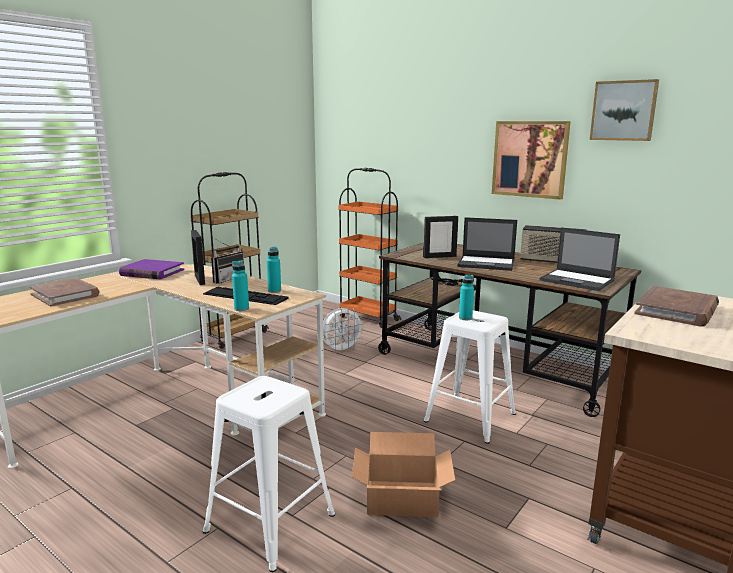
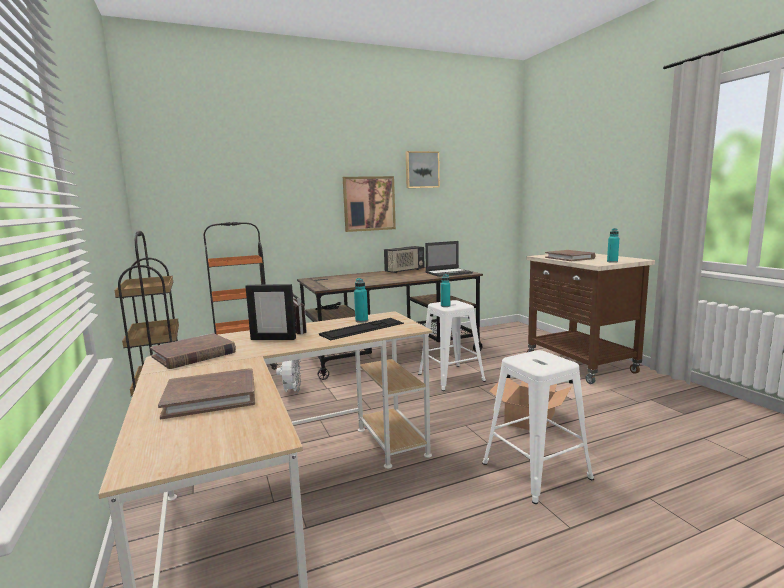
camera: 60 degrees left, 5 degrees down
(152, 272) = (194, 354): purple book -> brown book
(241, 309) = (400, 332): turquoise bottle -> turquoise bottle (612, 262)
(439, 256) = (349, 282): picture frame -> none
(487, 263) = (386, 278): laptop -> none

